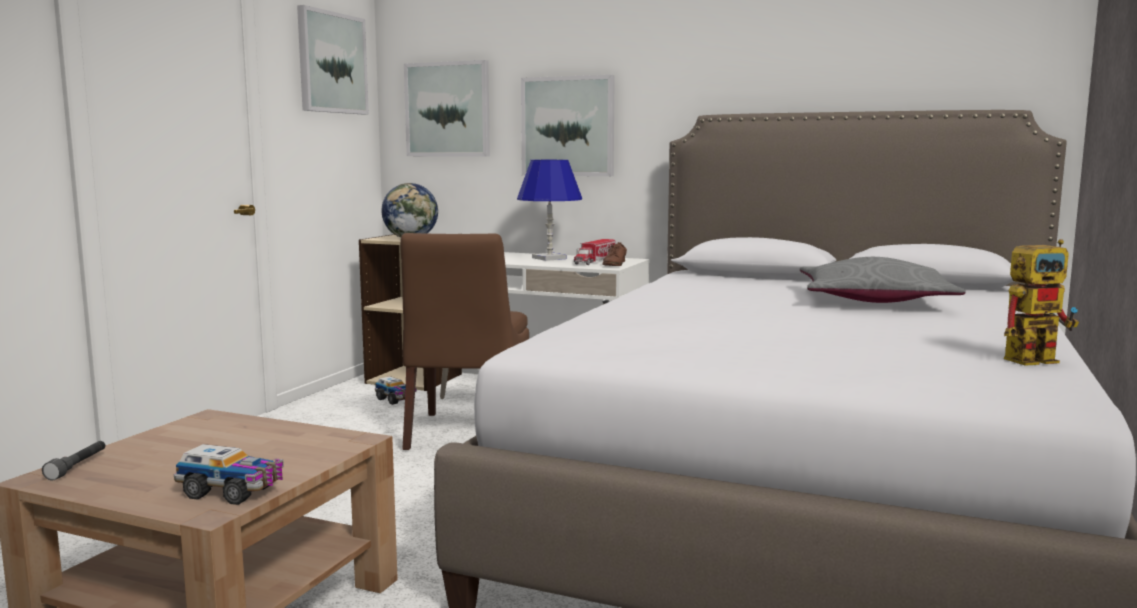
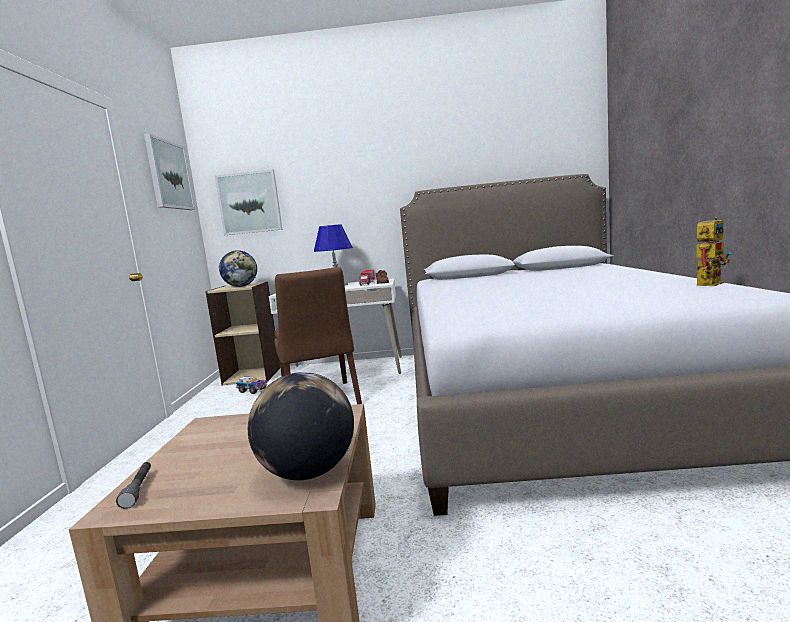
camera: 20 degrees left, 0 degrees up
(232, 492) = (308, 472): toy truck -> globe
(568, 126) = (332, 206): picture -> none
(873, 301) = (559, 276): grey pillow -> none

